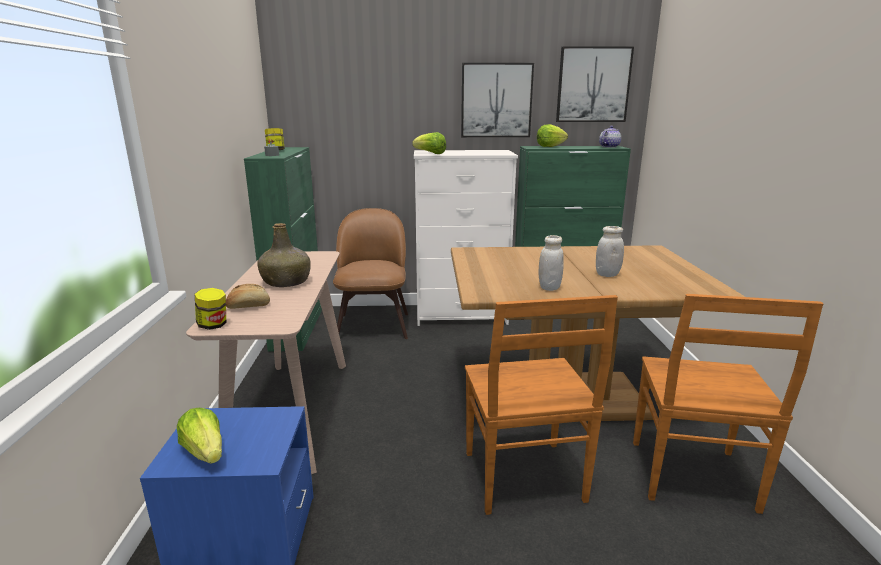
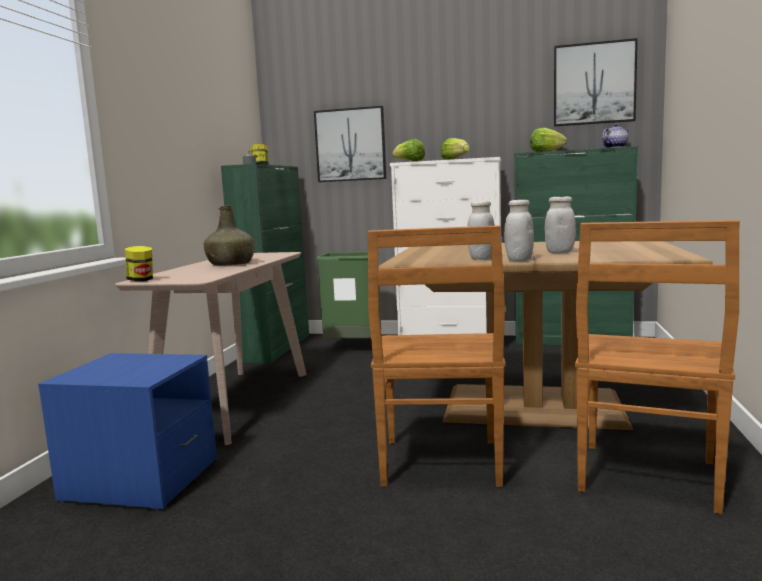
camera: 15 degrees right, 10 degrees down
(205, 452) = (100, 373): lettuce -> lettuce (455, 159)
(248, 306) = (182, 273): bread -> none
(373, 324) = (353, 347): brown chair -> green trash can
(496, 100) = (485, 108): picture -> picture (350, 145)
(587, 293) = (519, 260): none -> white jar

